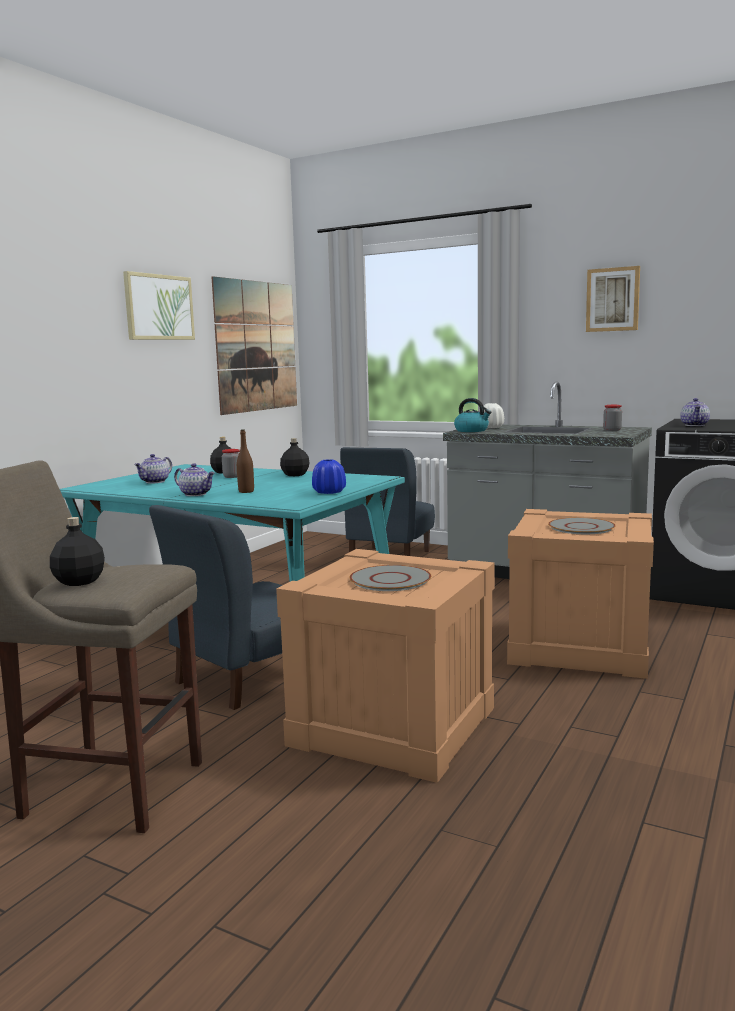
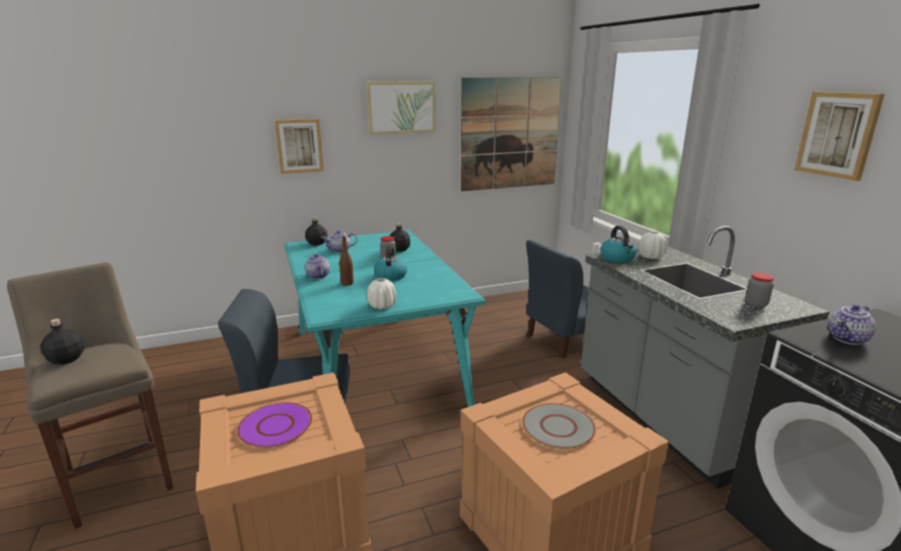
camera: 40 degrees right, 10 degrees up
(54, 352) = (299, 146): none -> picture
(275, 482) = (390, 276): none -> kettle
(295, 475) = (424, 269): black bottle -> black bottle (316, 243)
(329, 492) = (382, 306): blue vase -> white vase
(390, 580) = (275, 426): grey plate -> purple plate

